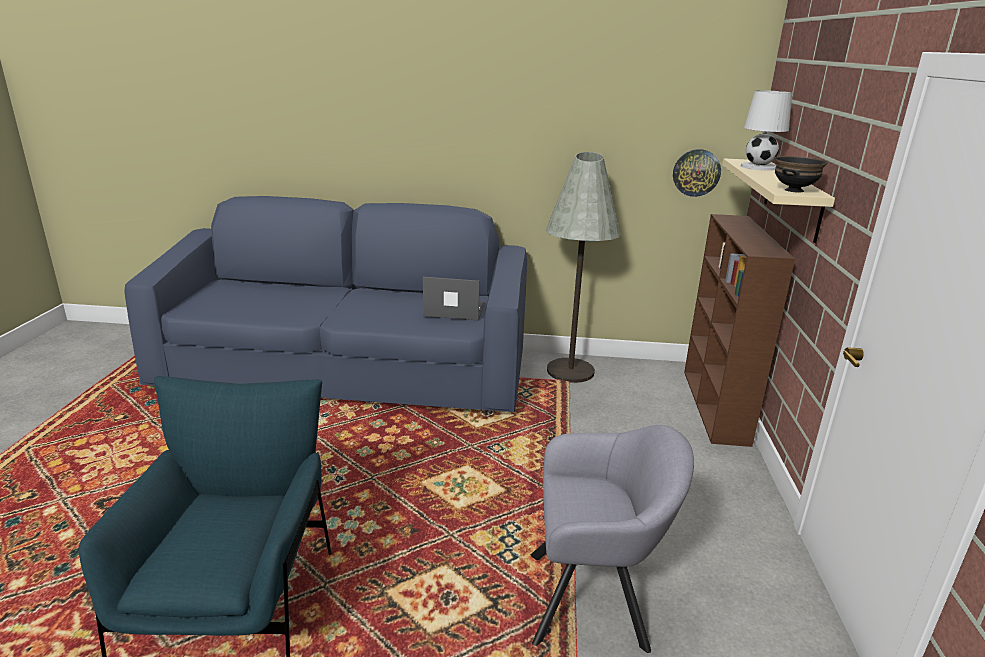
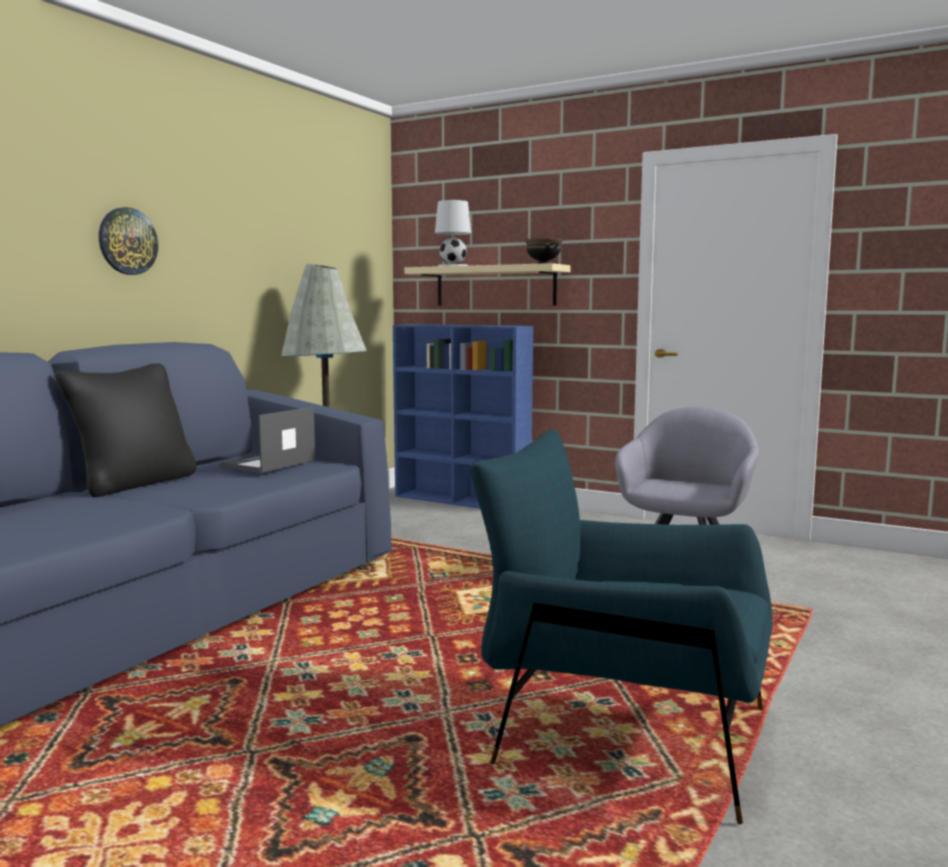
camera: 65 degrees left, 15 degrees down
(374, 294) = (134, 483): none -> black pillow
(696, 172) = (362, 289): wall clock -> wall clock (127, 241)
(715, 406) = (463, 501): brown bookcase -> blue bookcase

